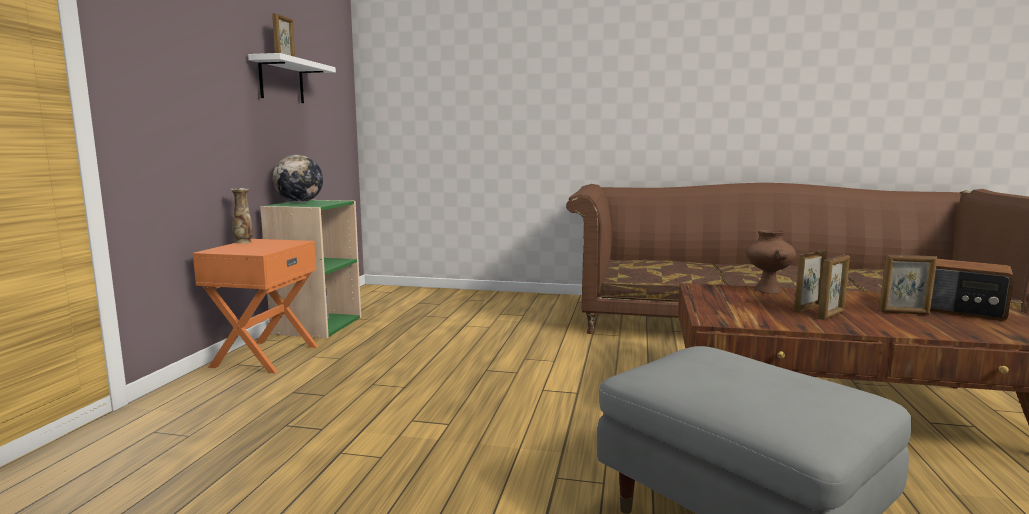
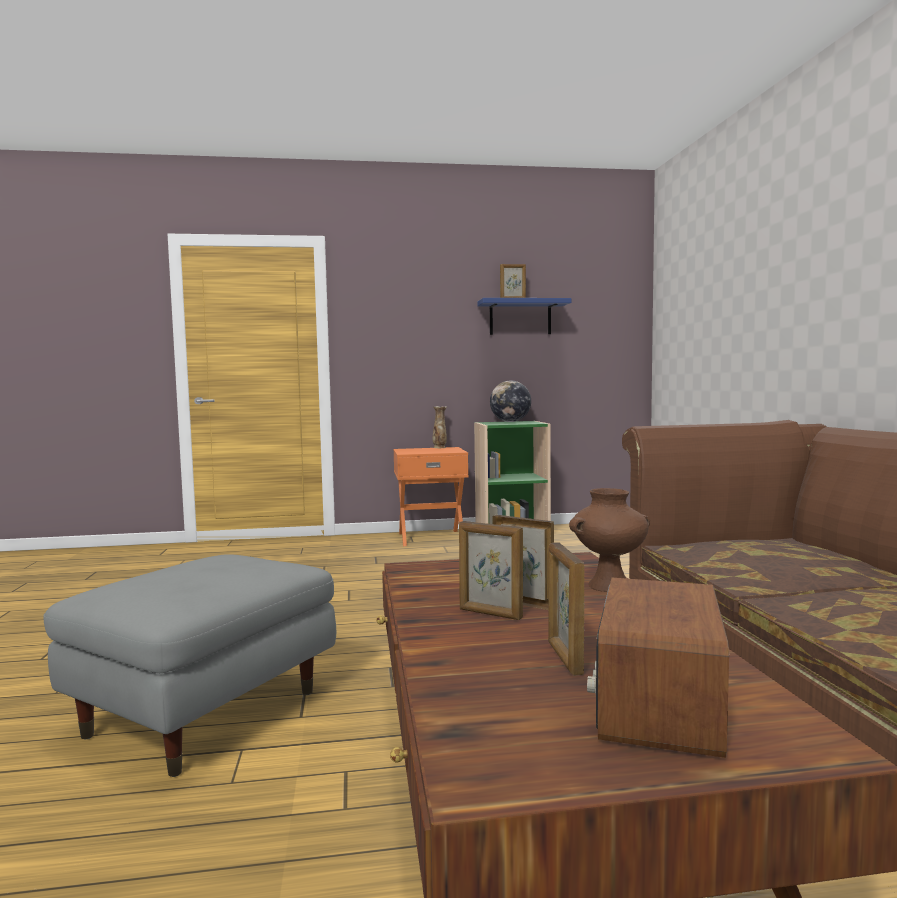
camera: 70 degrees right, 5 degrees down
(281, 81) = (520, 318): white shelf -> blue shelf

